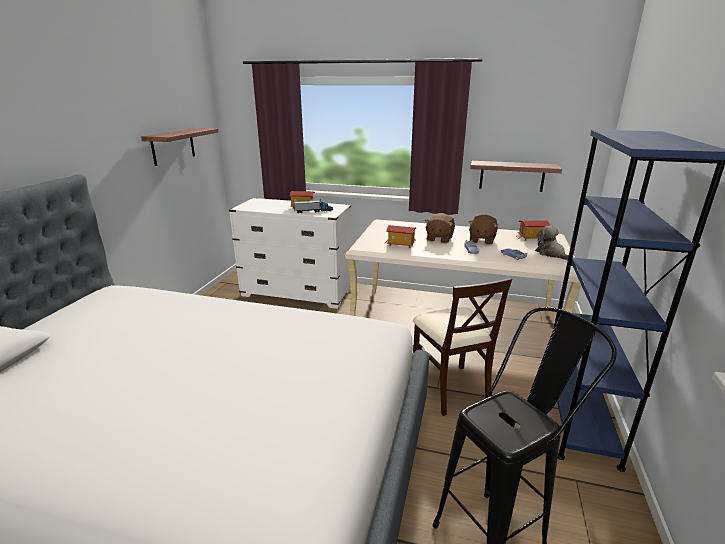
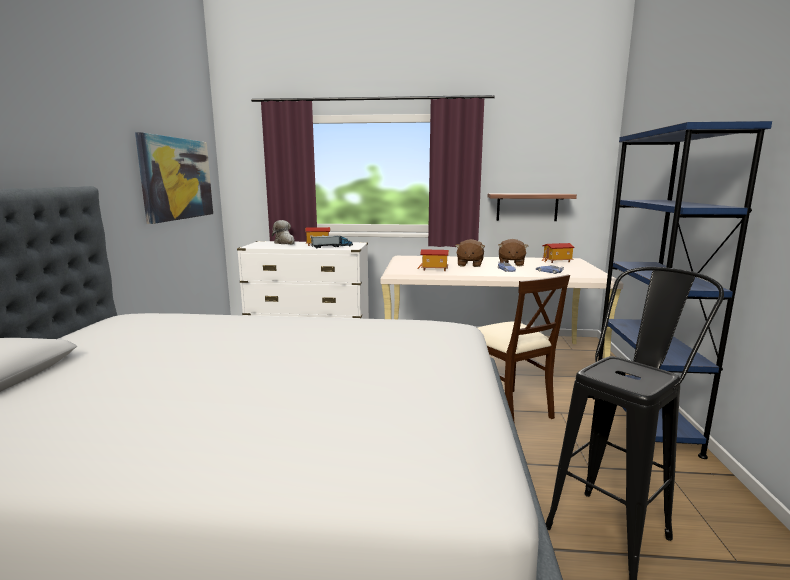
camera: 10 degrees left, 10 degrees down
(173, 146) = (177, 179): shelf -> picture
(551, 253) = (582, 269): plush toy -> plush toy (285, 243)

